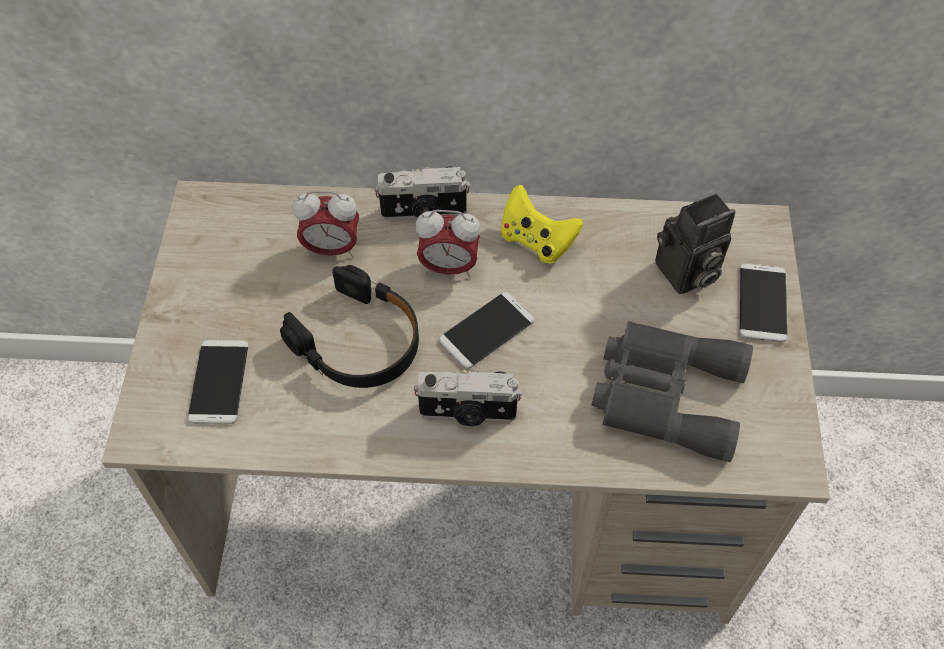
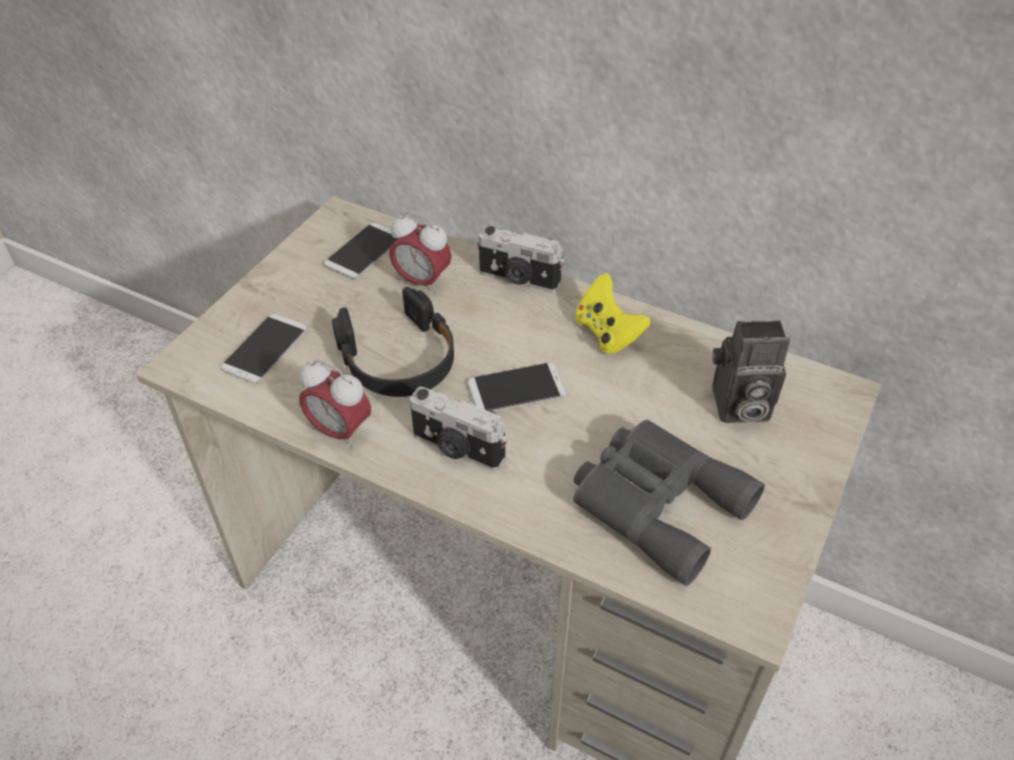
camera: 25 degrees right, 10 degrees down
(448, 267) = (513, 328): alarm clock -> alarm clock (340, 431)
(762, 303) = (804, 458): phone -> phone (364, 251)

